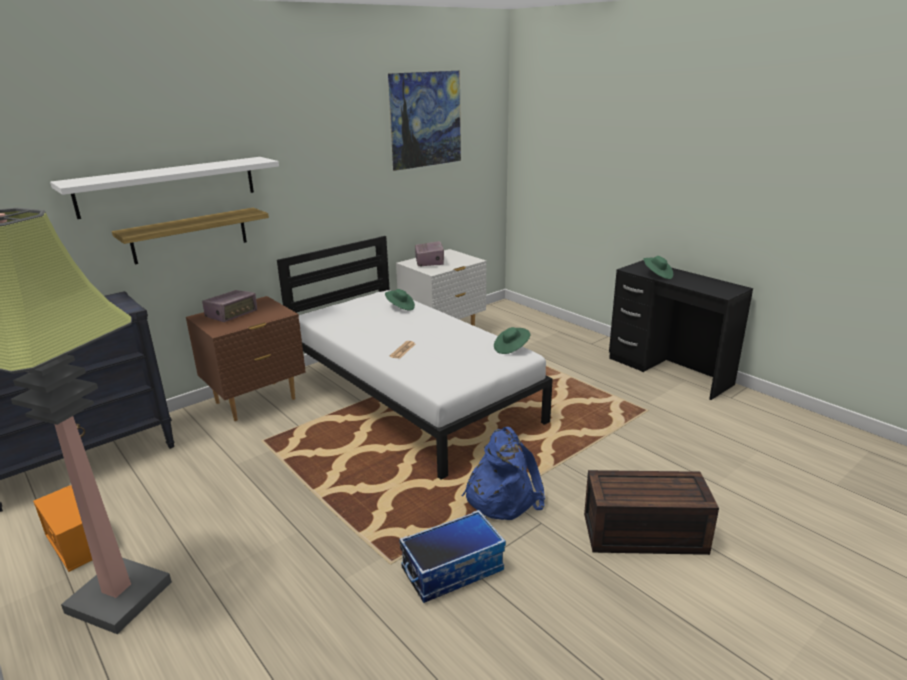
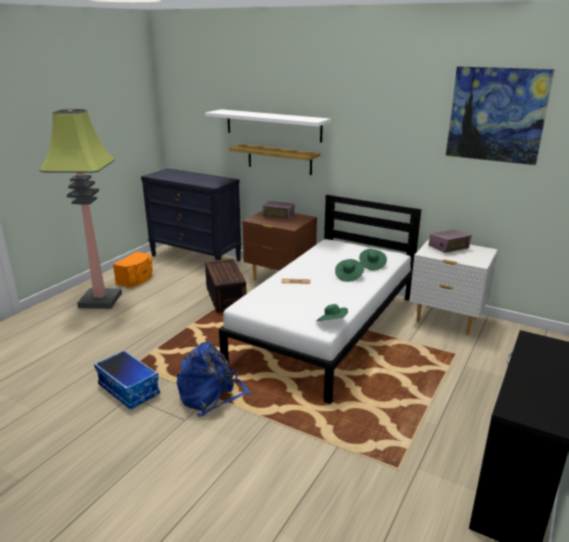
camera: 70 degrees right, 0 degrees up
(643, 534) = (183, 478): brown storage box -> brown storage box (224, 297)
(657, 275) = (530, 357): green hat -> green hat (348, 276)

